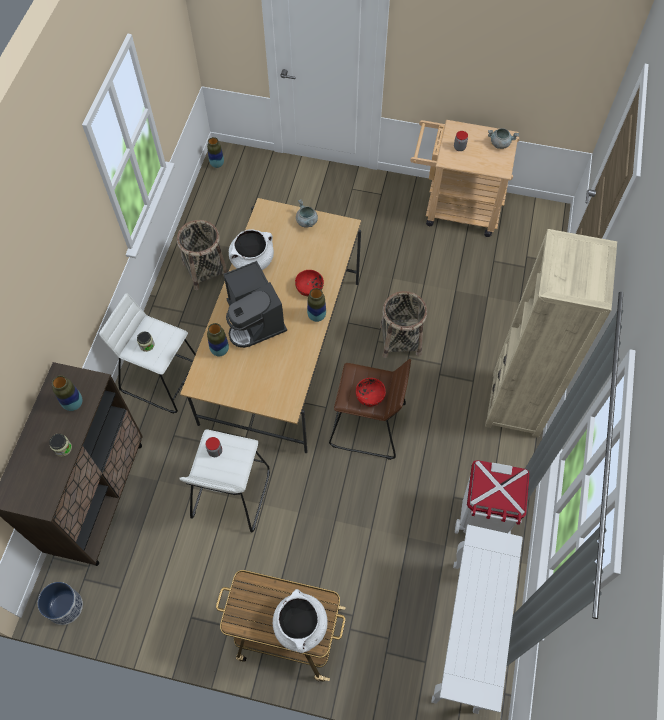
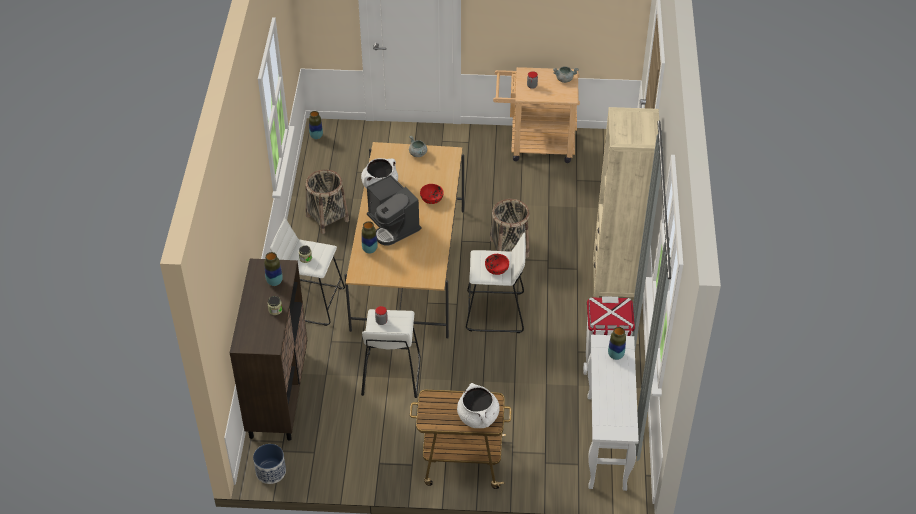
camera: 10 degrees left, 15 degrees down
(316, 316) = (442, 217): vase -> vase (615, 355)
(367, 426) = (495, 312): brown stool -> white stool

